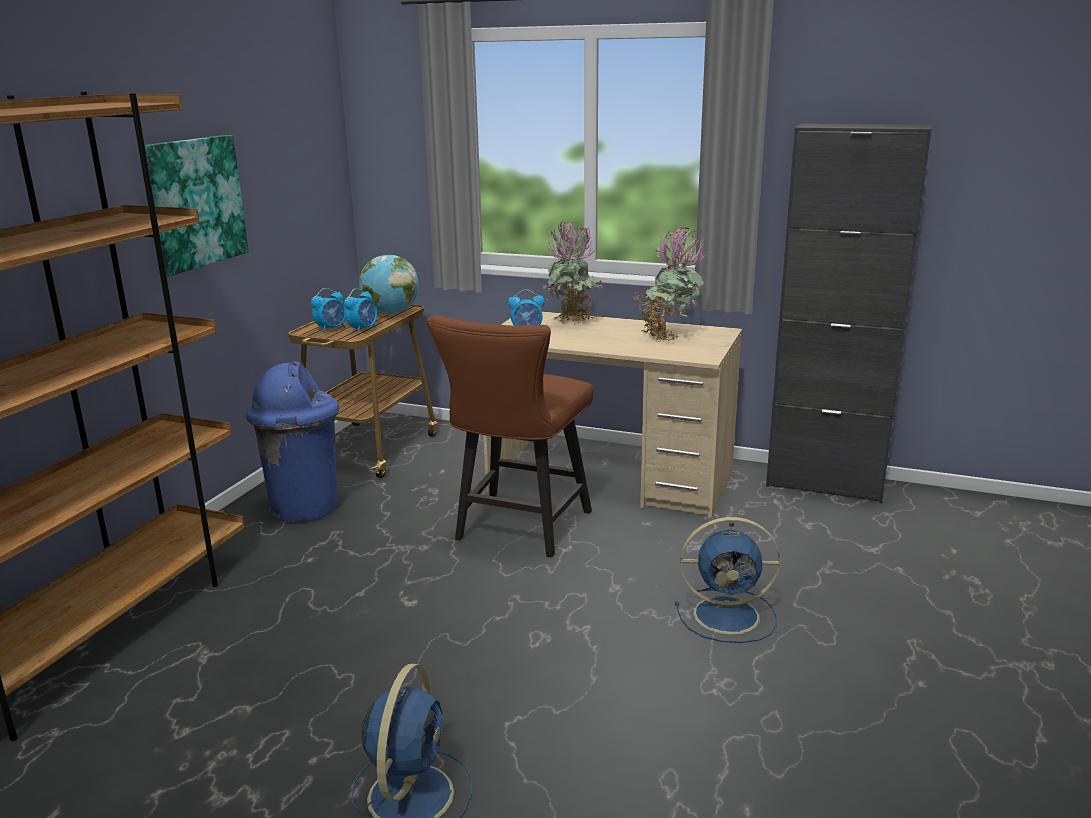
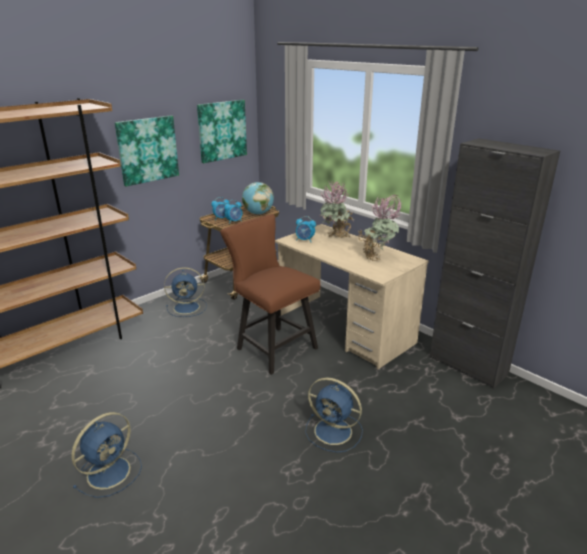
camera: 25 degrees right, 5 degrees up
(301, 166) = (221, 130): none -> picture
(305, 507) = (188, 307): blue trash can -> blue fan
(518, 529) = (272, 347): brown chair -> brown chair turned 90 degrees clockwise

